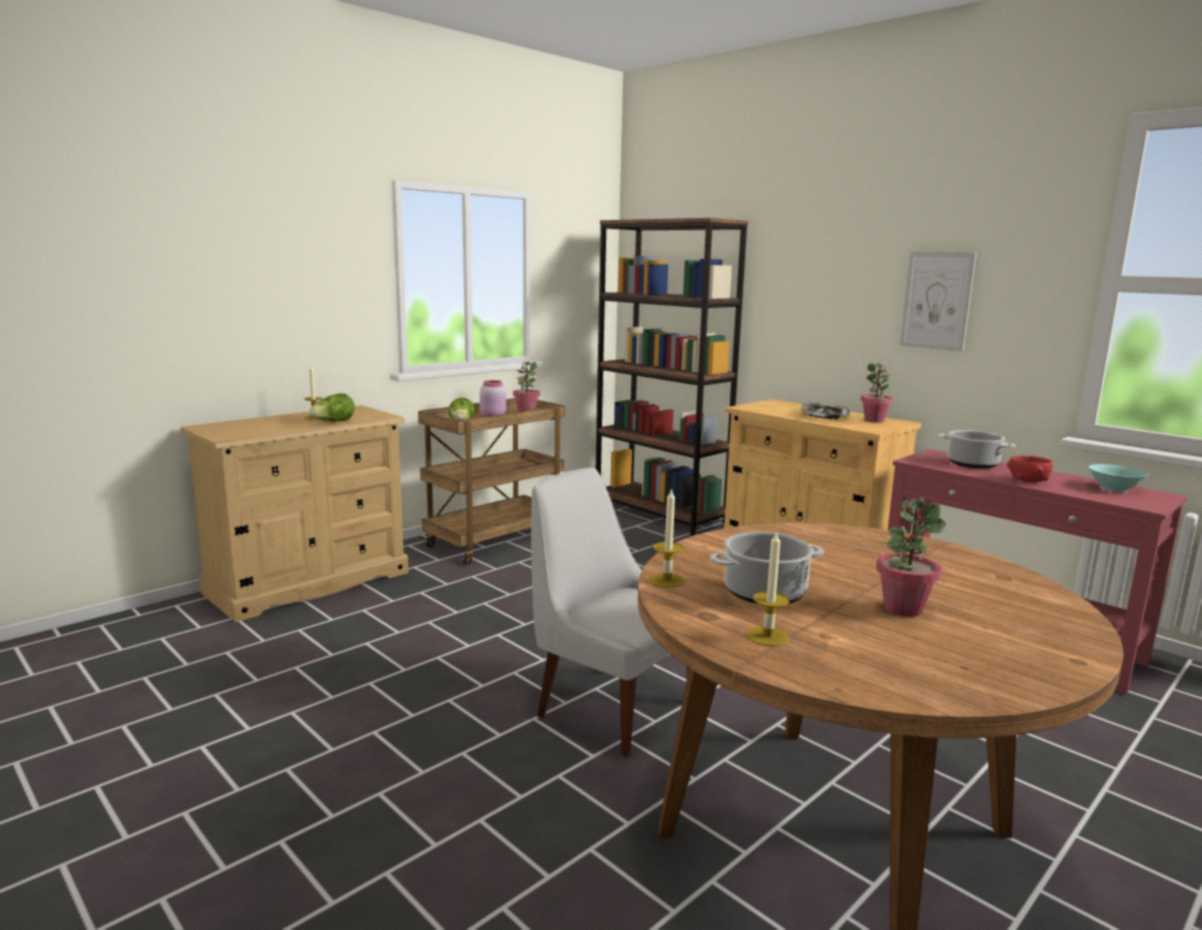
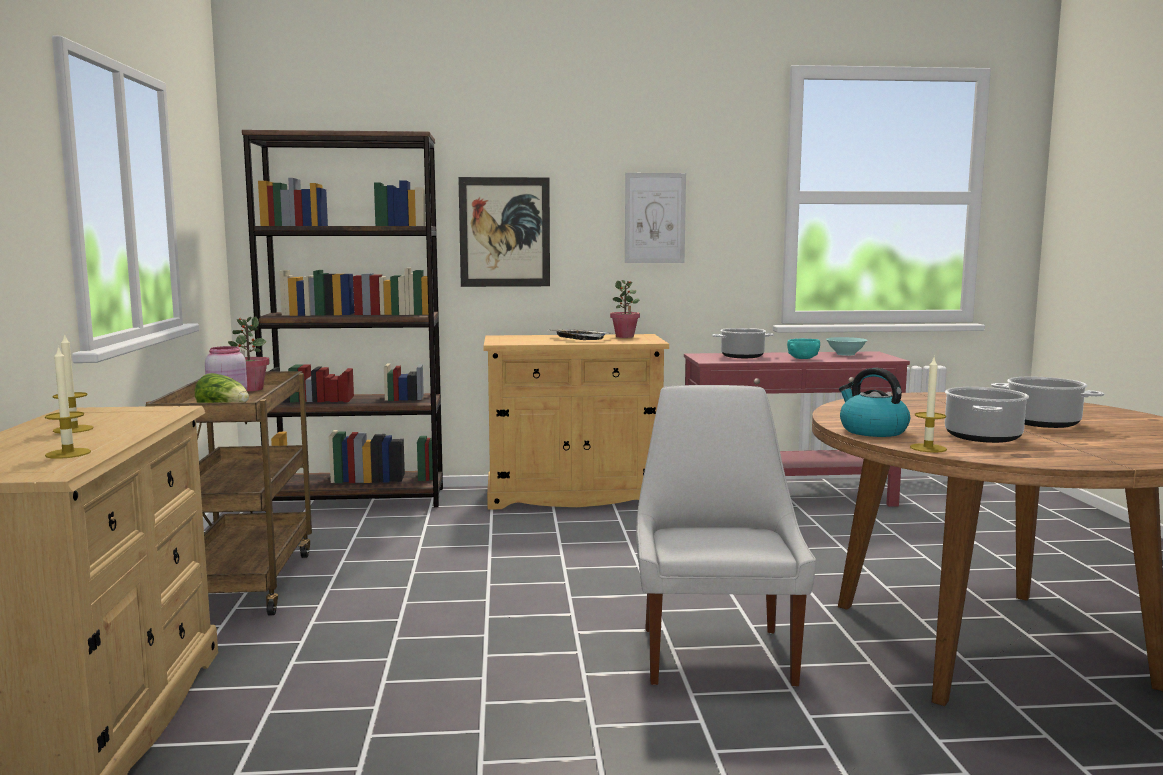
camera: 50 degrees left, 5 degrees down
(333, 422) = (131, 427): lettuce -> none
(611, 707) = (716, 653): white chair -> white chair turned 105 degrees clockwise
(702, 553) = (872, 431): none -> kettle
(768, 636) = (1075, 452): candle -> candle (68, 453)
(796, 306) = (504, 232): none -> picture
(903, 608) = (1042, 423): potted plant -> cooking pot
(1028, 481) = (803, 359): red bowl -> turquoise bowl

